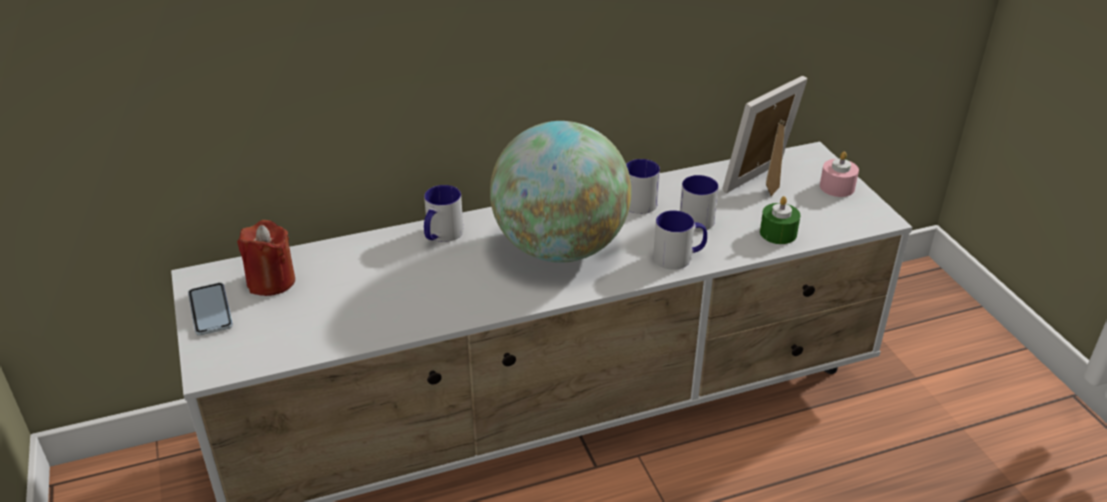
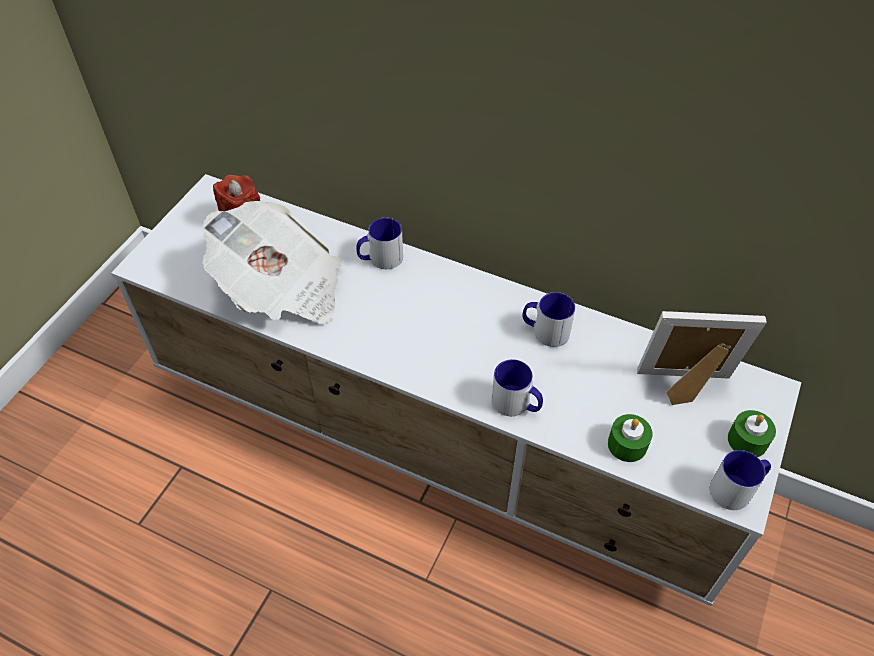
camera: 45 degrees right, 15 degrees up
(210, 310) = (189, 221): phone -> none
(384, 302) = (281, 288): none -> newspaper
(560, 248) = (442, 329): globe -> none
(698, 217) = (582, 379): mug -> mug (736, 489)
(837, 187) = (747, 440): pink candle -> green candle

